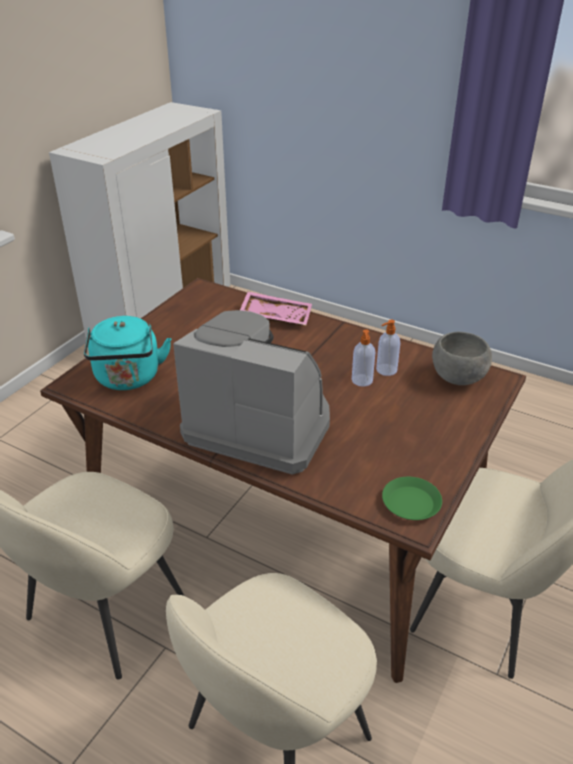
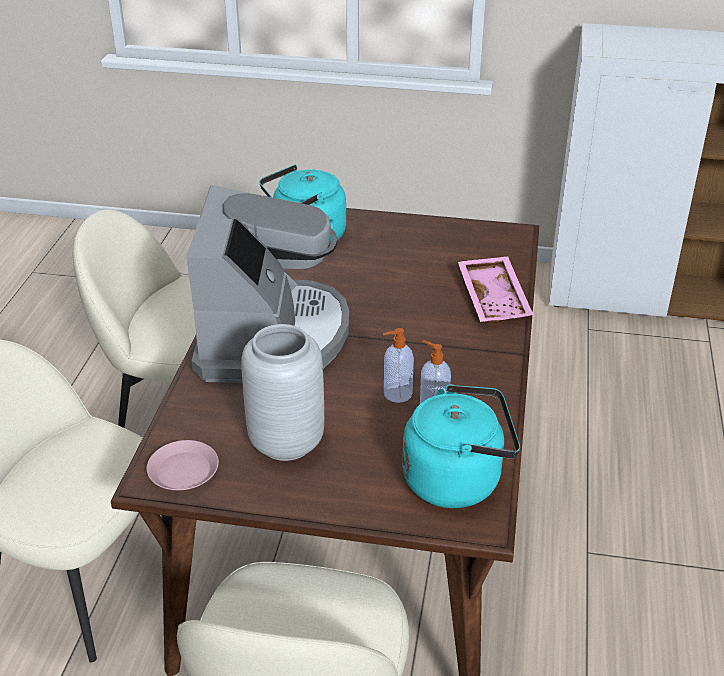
camera: 70 degrees right, 0 degrees up
(395, 443) = (285, 442): none -> grey vase
(411, 502) = (184, 471): green plate -> pink plate
(458, 377) = (457, 479): grey bowl -> turquoise kettle

